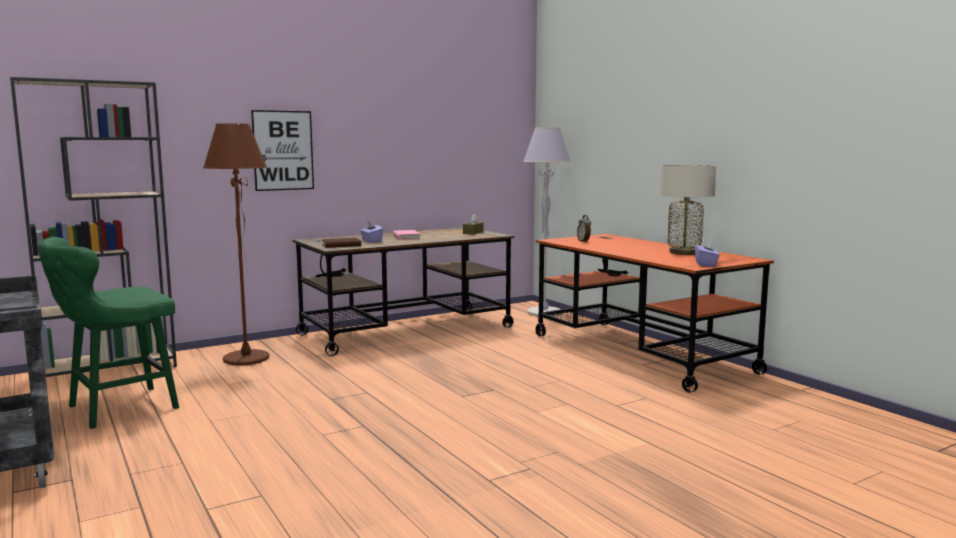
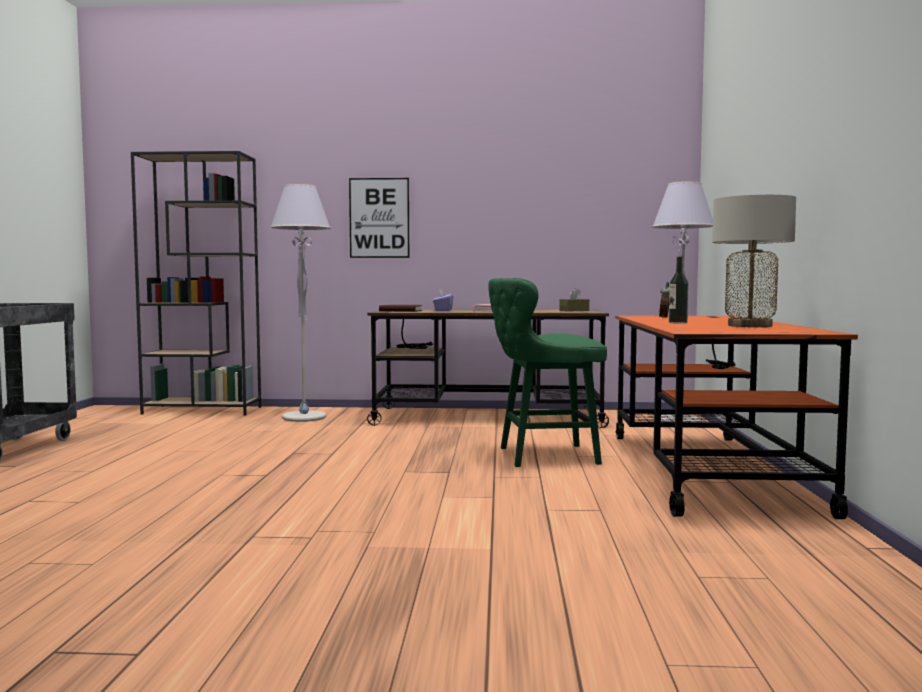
camera: 35 degrees right, 5 degrees down
(117, 408) = (145, 433): green stool -> green stool (542, 455)
(246, 359) = (304, 417): brown floor lamp -> grey floor lamp
(629, 251) = (678, 323): none -> bottle
(706, 264) = (720, 331): purple tissue box -> none

